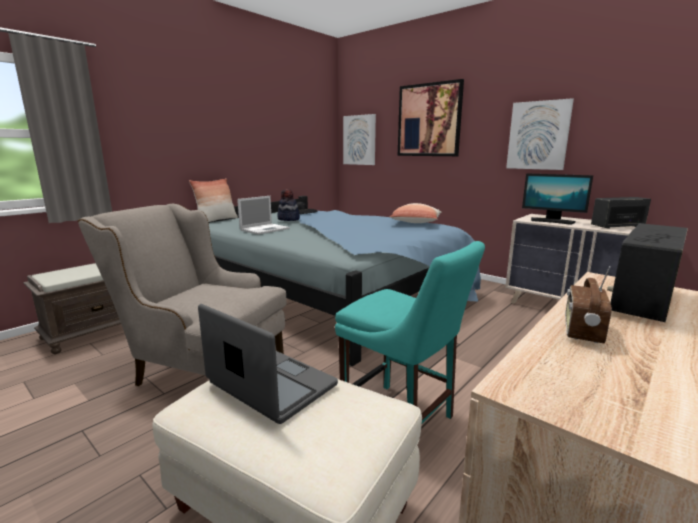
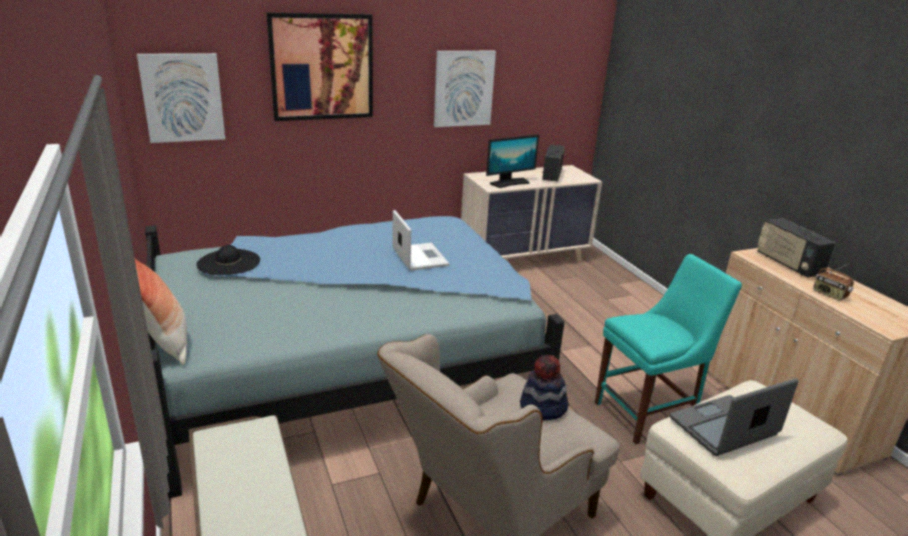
camera: 65 degrees left, 10 degrees up
(265, 229) = (319, 317): laptop -> laptop (419, 256)
(288, 219) = (284, 285): hat -> hat (543, 408)
(415, 223) = (416, 226): pillow -> none

